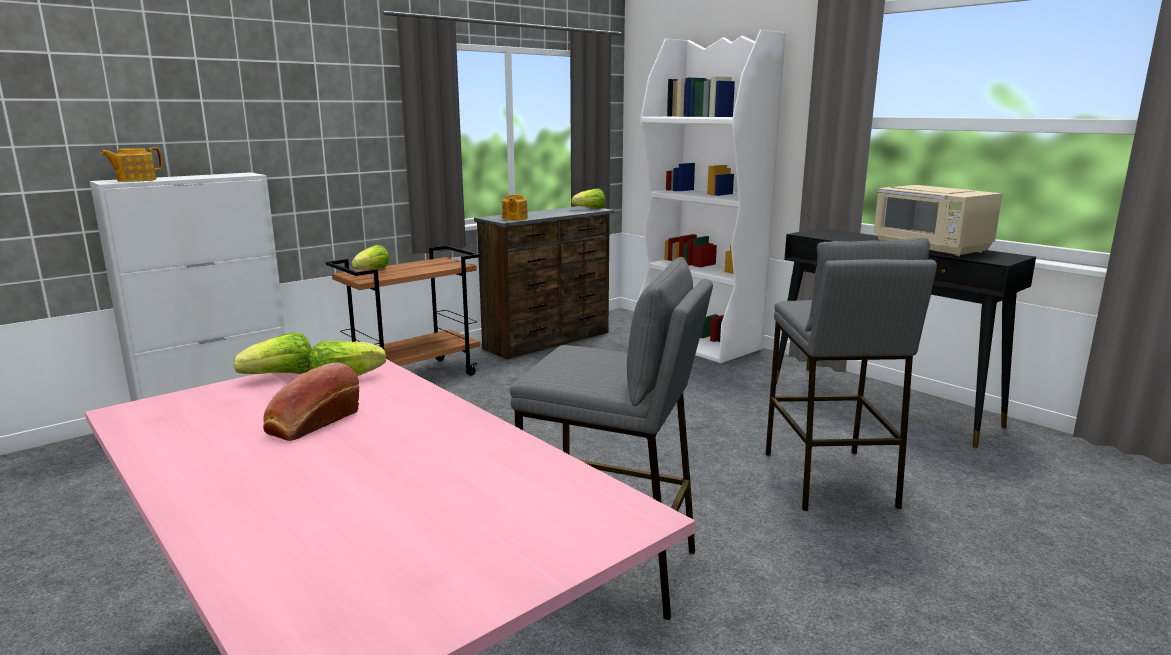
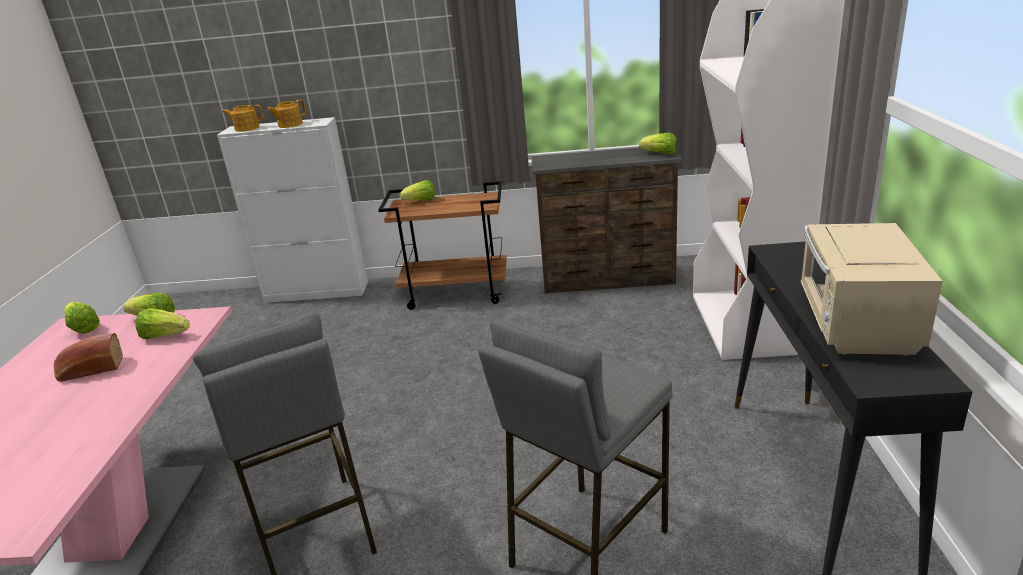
camera: 45 degrees right, 10 degrees up
(172, 406) = (83, 328): none -> lettuce
(514, 218) = (556, 164): teapot -> teapot (289, 125)

